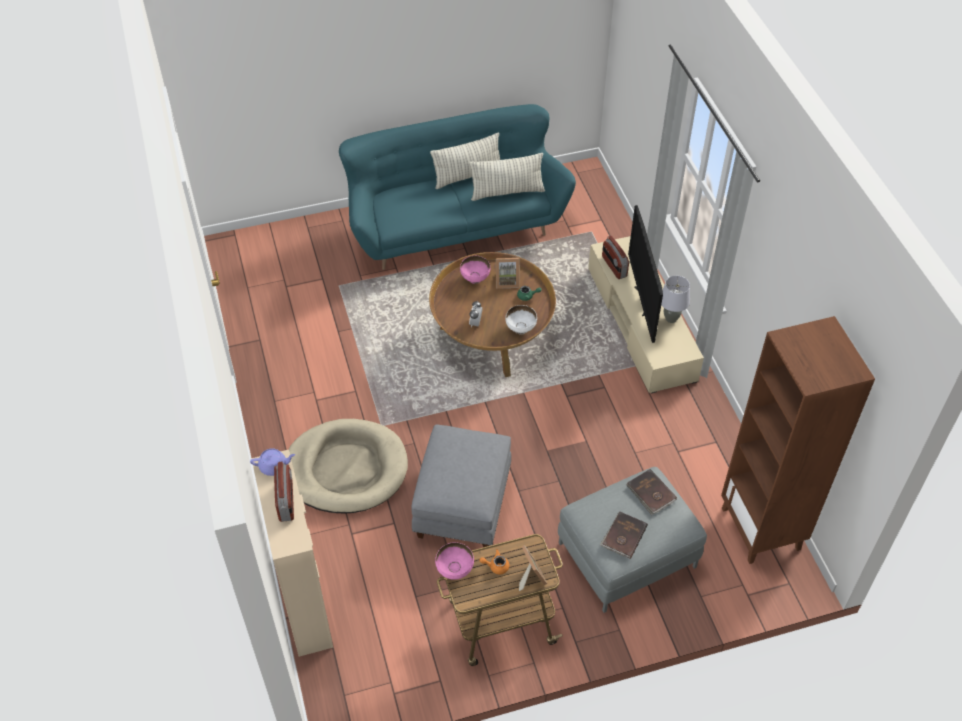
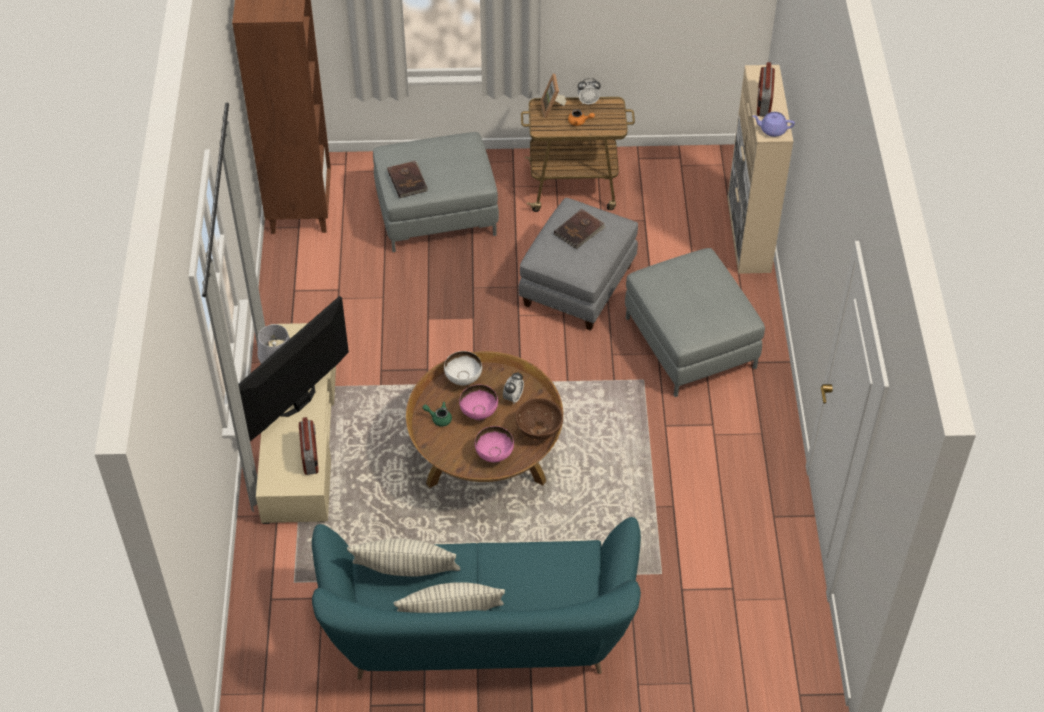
camera: 165 degrees left, 0 degrees up
(346, 469) = (690, 342): beige dog bed -> grey ottoman
(447, 301) = (539, 430): none -> brown bowl
(454, 570) = (616, 124): pink bowl -> pink bowl (479, 413)
(494, 595) = (588, 101): none -> alarm clock
(506, 281) = (456, 443): picture frame -> none
(623, 536) = (450, 153): brown book -> brown book (580, 231)
(642, 301) = (300, 403): television -> television turned 150 degrees counterclockwise

